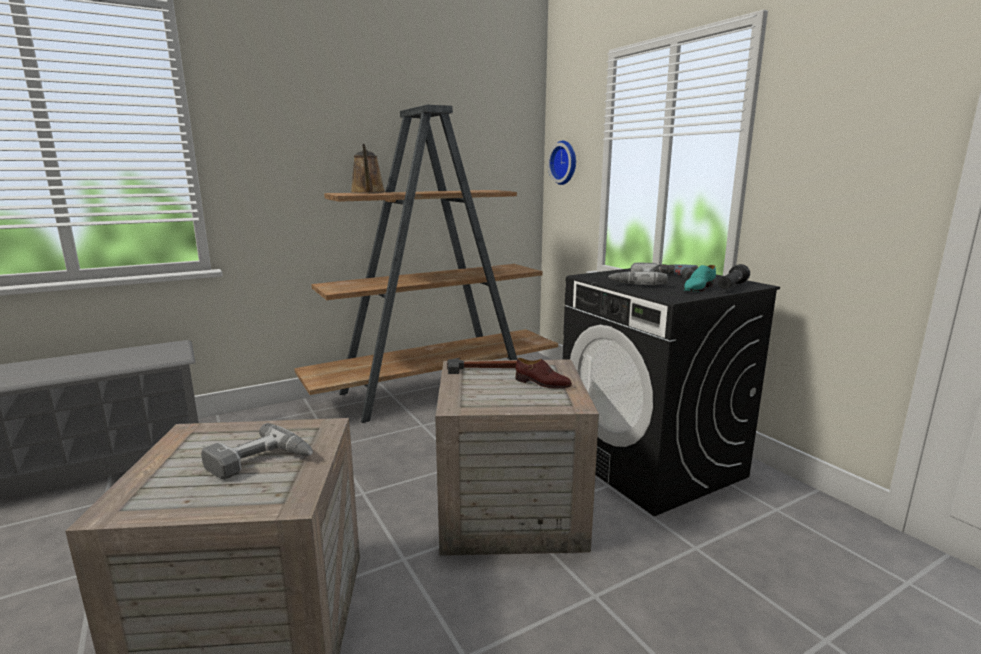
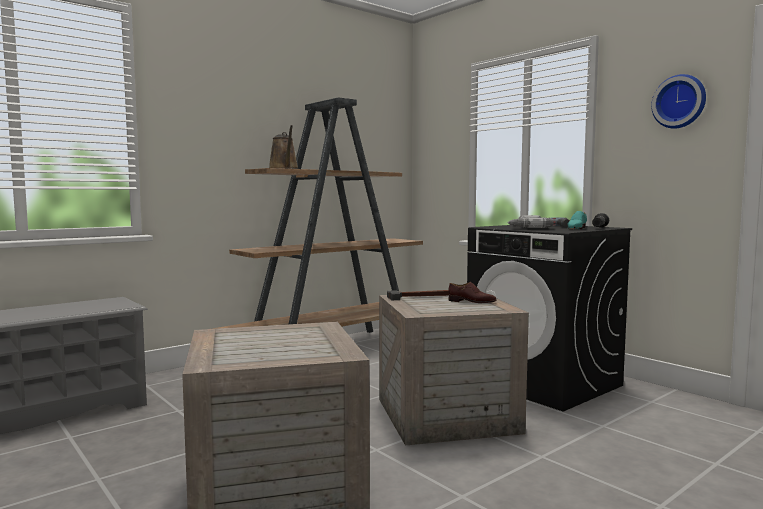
camera: 10 degrees left, 10 degrees down
(261, 462) = (295, 341): power drill -> none
(565, 162) = (433, 153): wall clock -> wall clock (680, 102)

